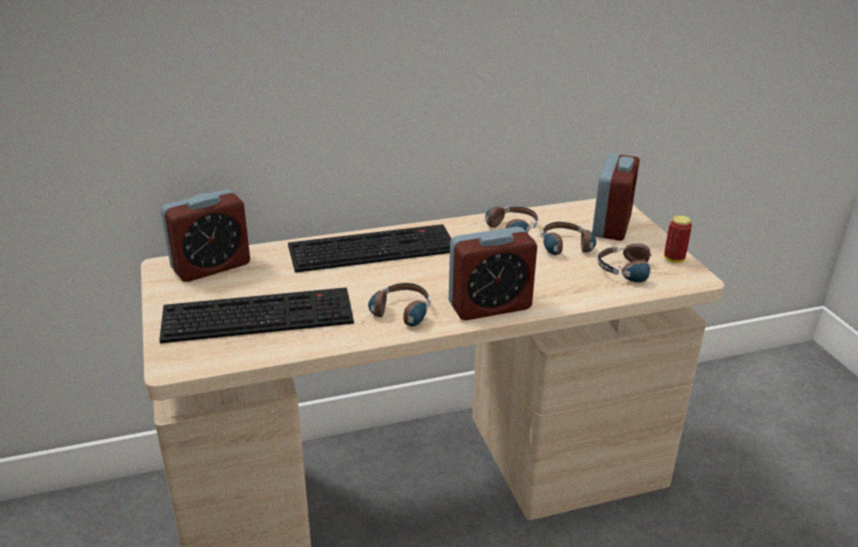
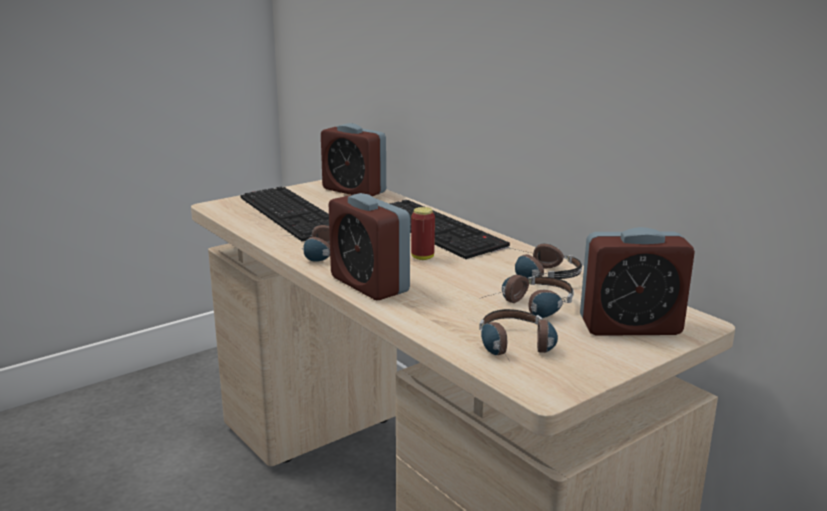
camera: 70 degrees right, 10 degrees down
(674, 259) = (582, 373): can -> can (422, 257)

